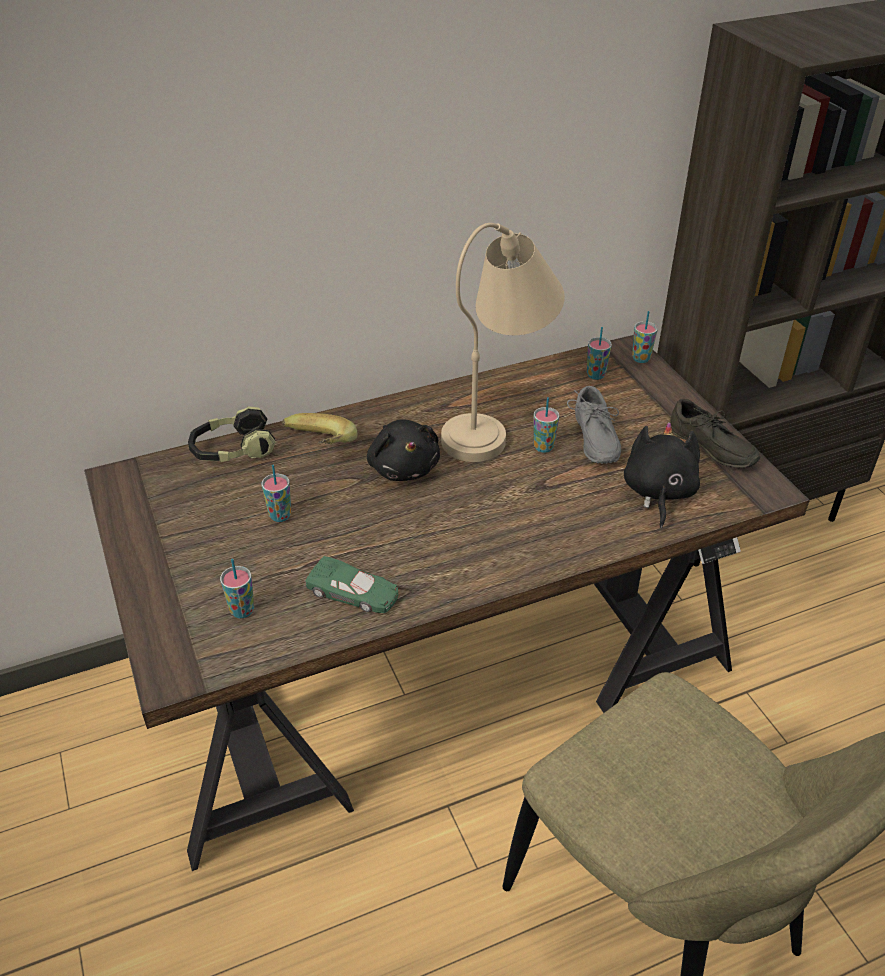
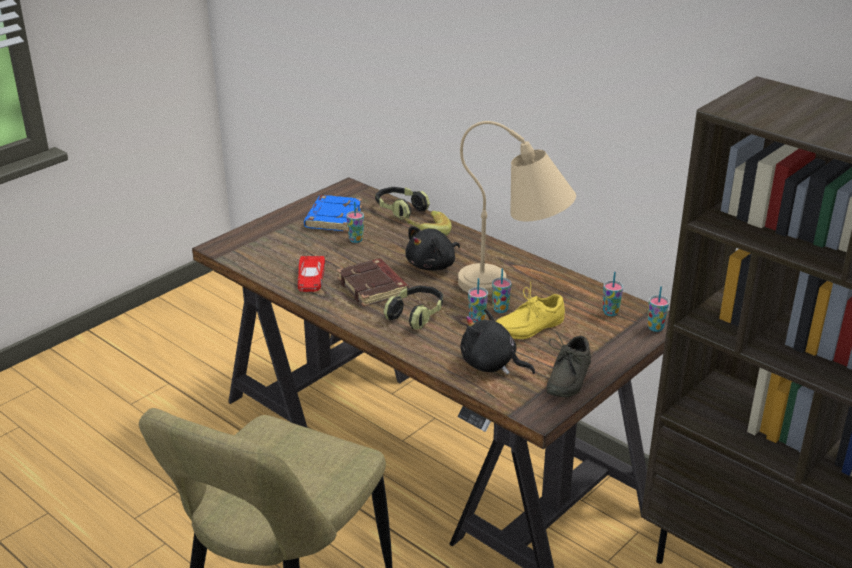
camera: 65 degrees right, 10 degrees down
(195, 520) = (333, 218): none -> blue book
(242, 610) = (274, 251): cup -> cup (477, 319)
(353, 592) = (310, 278): green toy car -> red toy car
(422, 536) = (374, 287): none -> brown book
(514, 518) = (416, 314): none -> headphones
(592, 440) = (527, 326): grey shoe -> yellow shoe
(658, 492) = (491, 365): black plush toy -> black plush toy turned 135 degrees counterclockwise

